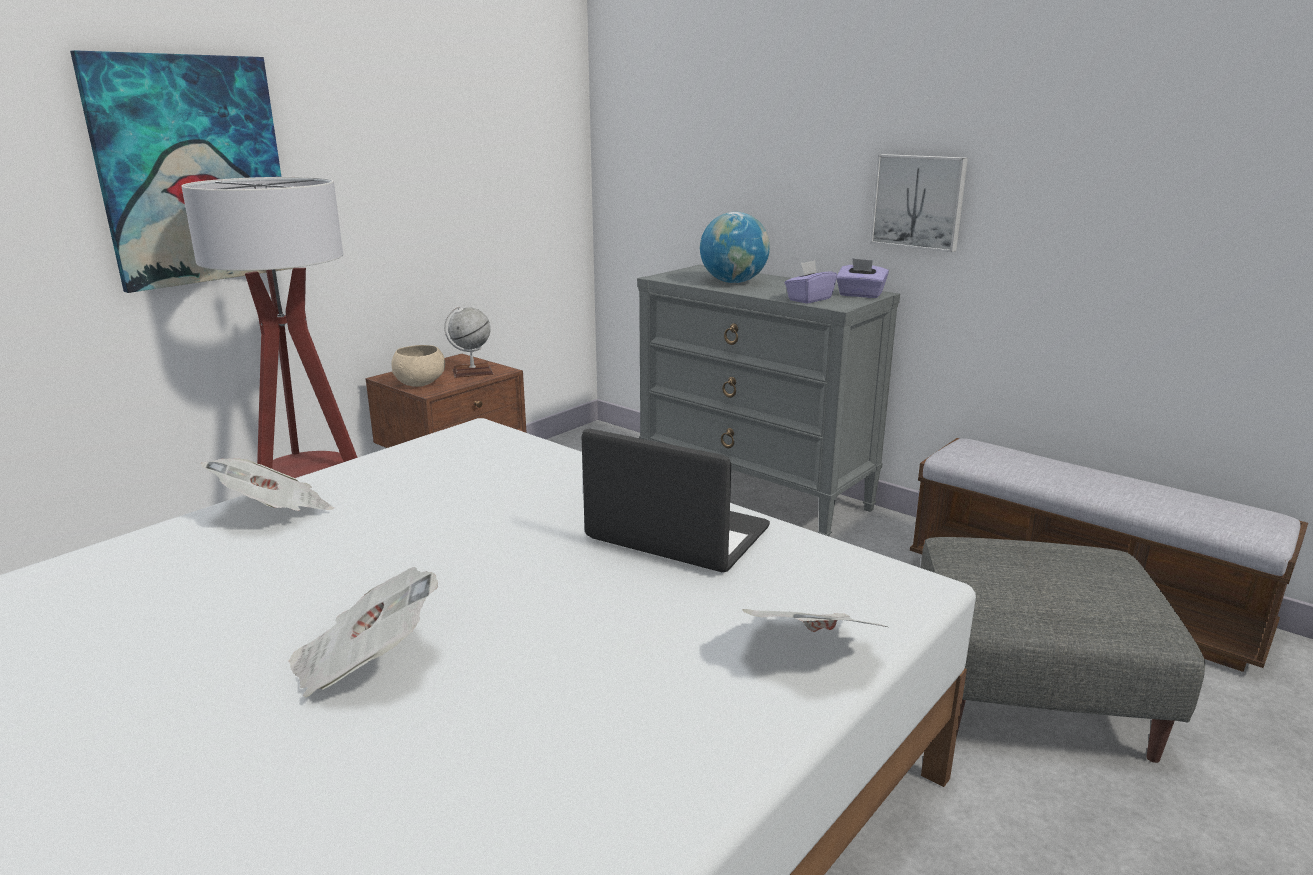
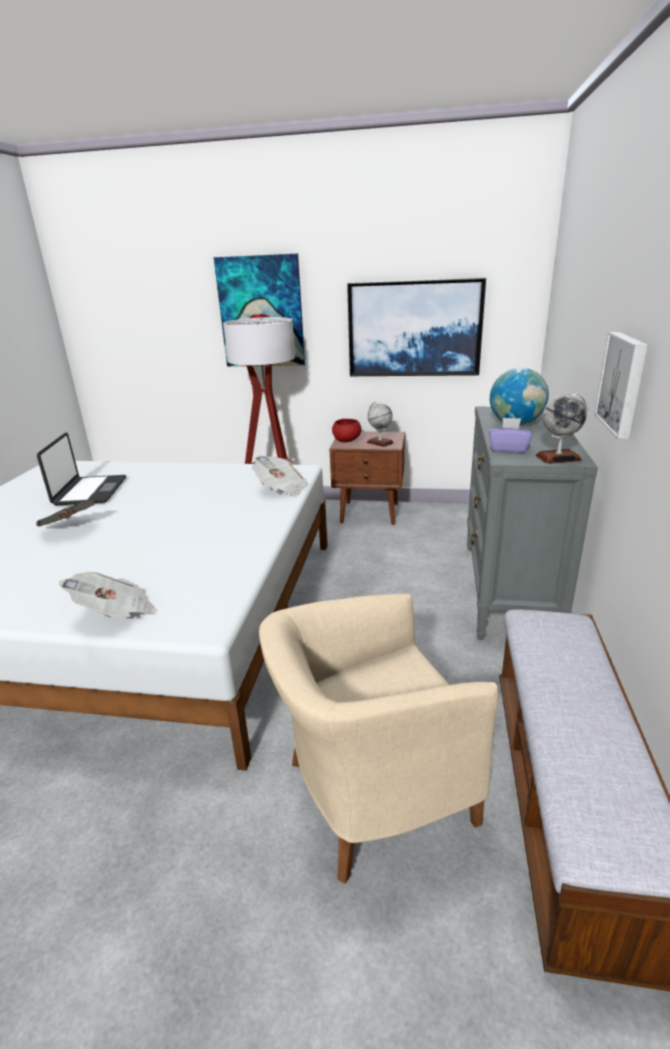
camera: 60 degrees right, 5 degrees up
(276, 512) = (177, 472): newspaper -> newspaper (281, 489)
(421, 383) = (347, 441): beige bowl -> red bowl
(453, 188) = (414, 329): none -> picture
(677, 535) = (218, 547): laptop -> laptop (89, 491)
(860, 295) = (558, 458): purple tissue box -> globe
(1029, 693) = (371, 793): grey ottoman -> beige armchair

